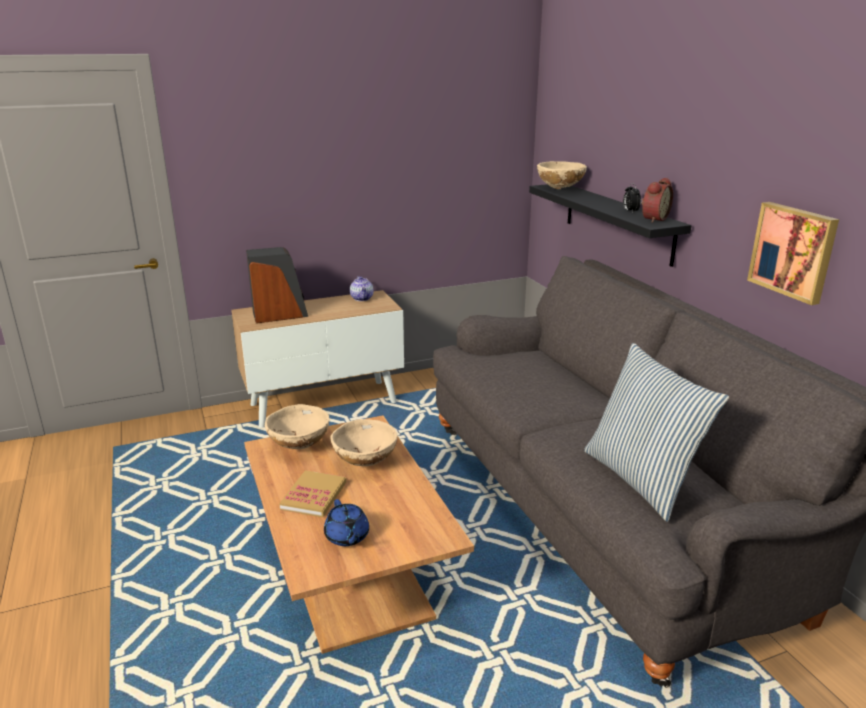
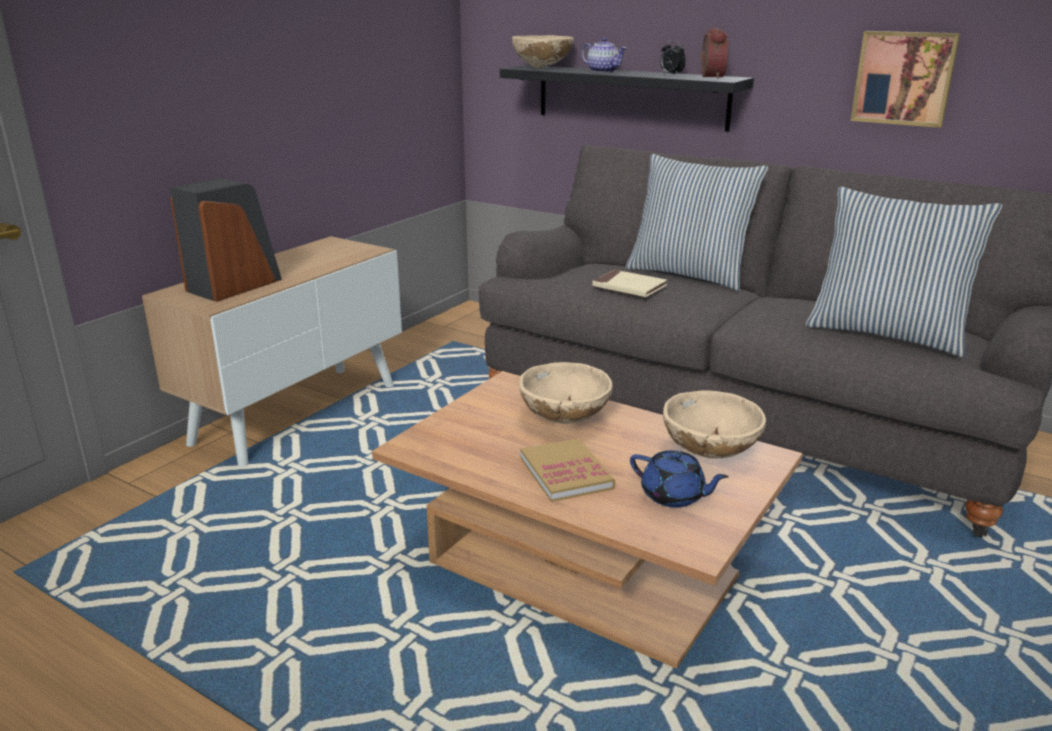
camera: 35 degrees left, 0 degrees up
(299, 446) = (455, 431): beige bowl -> beige bowl (709, 454)
(362, 298) = (320, 248): teapot -> teapot (603, 71)
(510, 379) = (629, 287): none -> beige book
(583, 380) = (689, 274): none -> pillow

